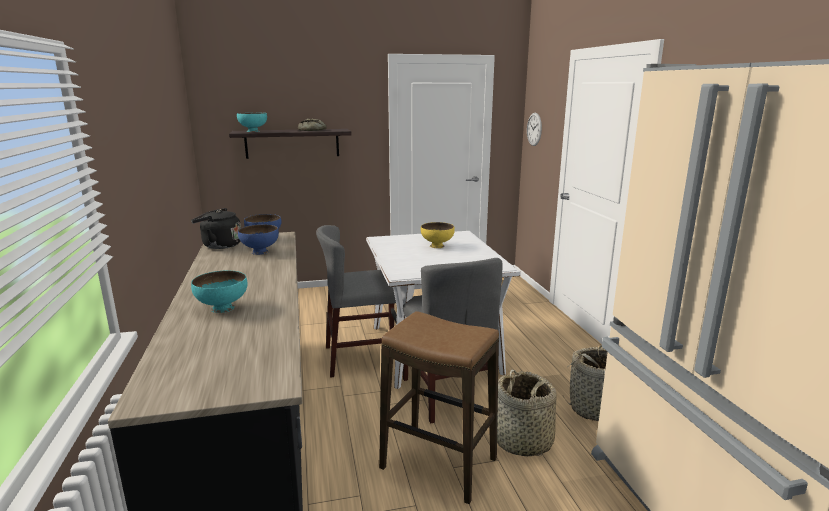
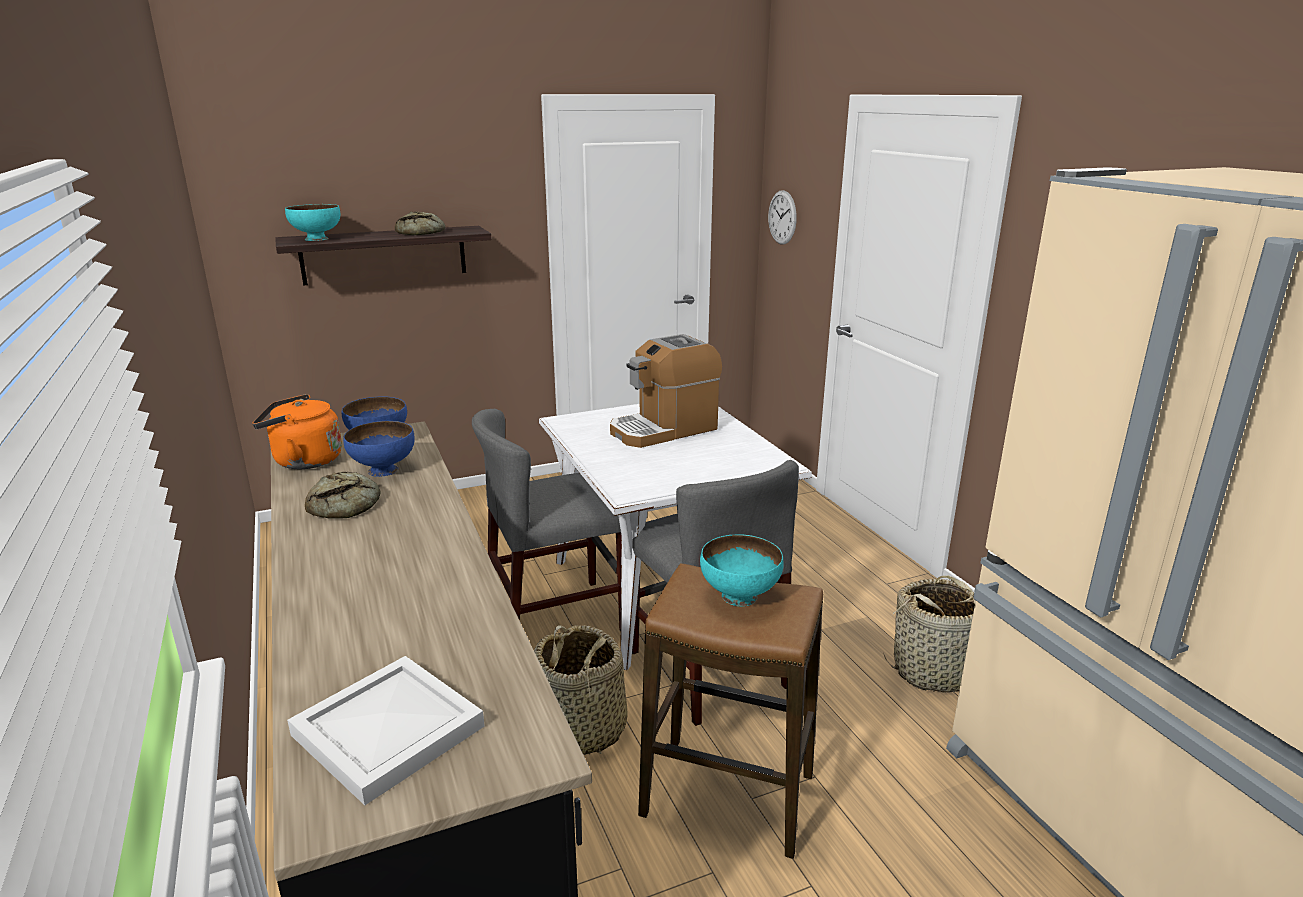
camera: 10 degrees left, 5 degrees up
(198, 367) = (387, 733): none -> white tray
(219, 245) = (303, 461): black kettle -> orange kettle
(222, 308) = (371, 600): turquoise bowl -> turquoise bowl (739, 597)
(232, 265) = (347, 504): none -> bread
(437, 246) = (664, 429): yellow bowl -> coffee machine
(522, 441) = (841, 739): basket -> basket (581, 730)

